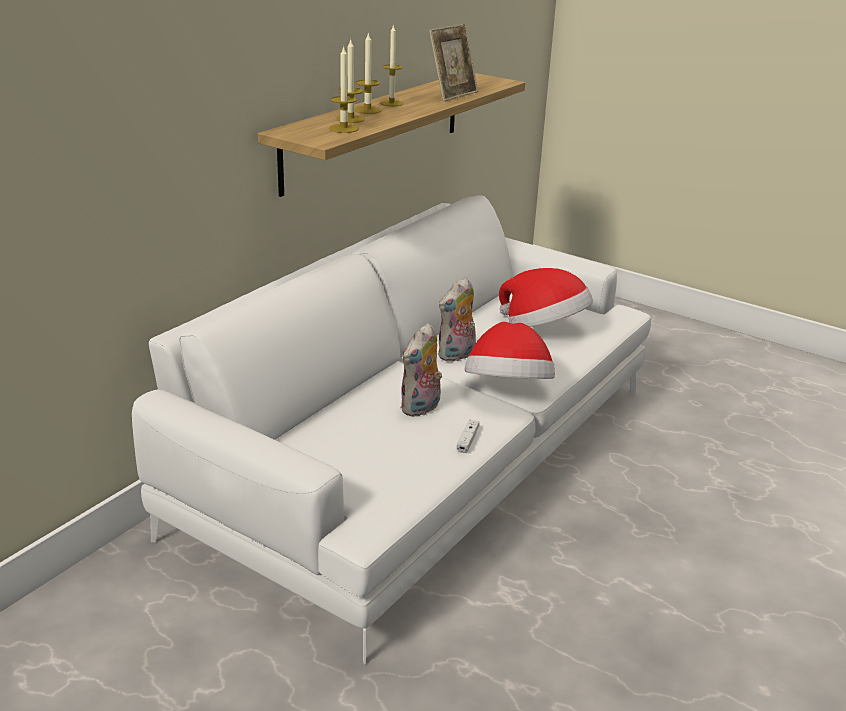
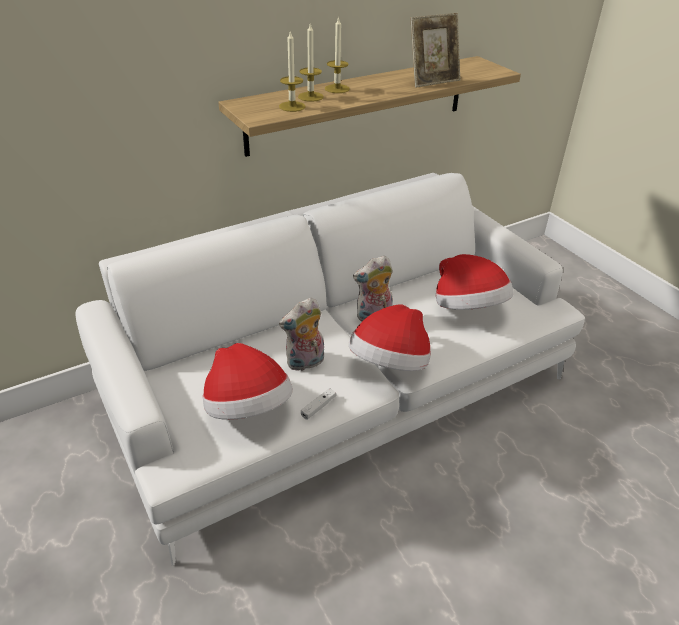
camera: 25 degrees right, 10 degrees up
(391, 103) = (367, 84): candle -> none
(397, 459) = (248, 409): none -> hat

